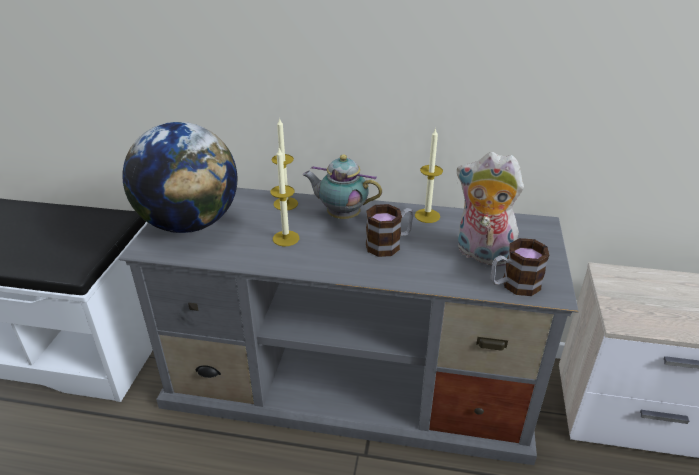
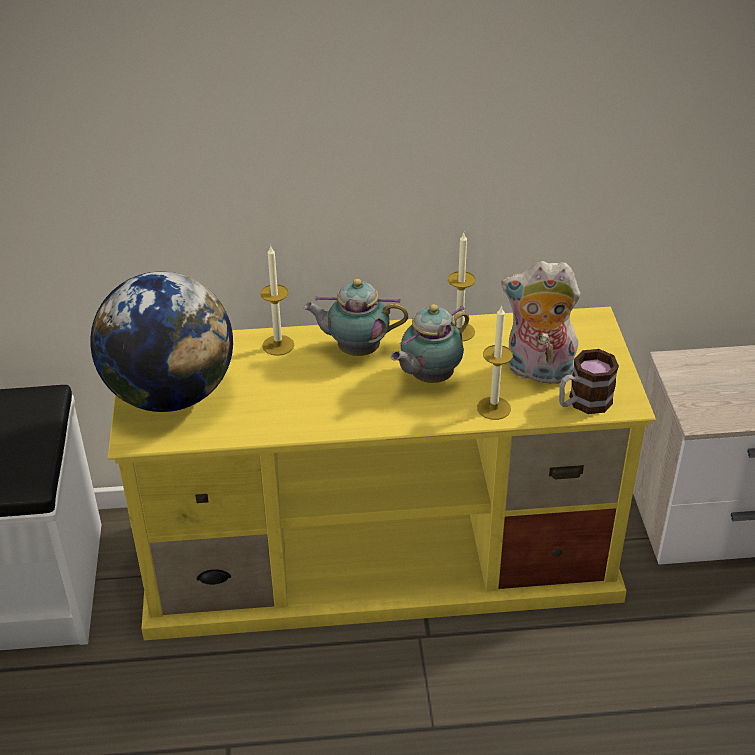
camera: 15 degrees left, 5 degrees up
(286, 238) = (302, 393): candle -> candle (493, 408)
(352, 383) = (382, 556): grey tv stand -> yellow tv stand
(389, 244) = (428, 378): mug -> teapot

